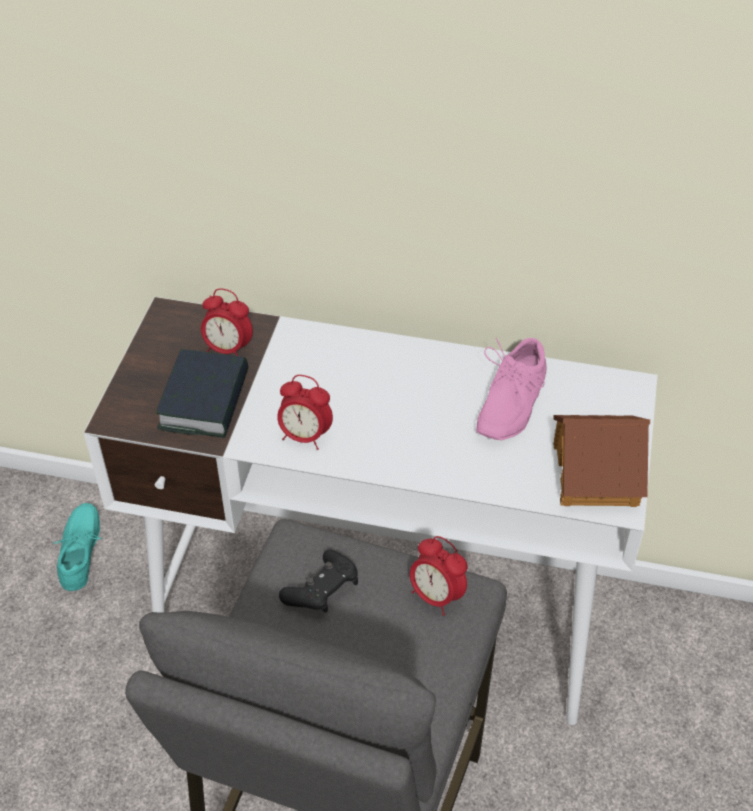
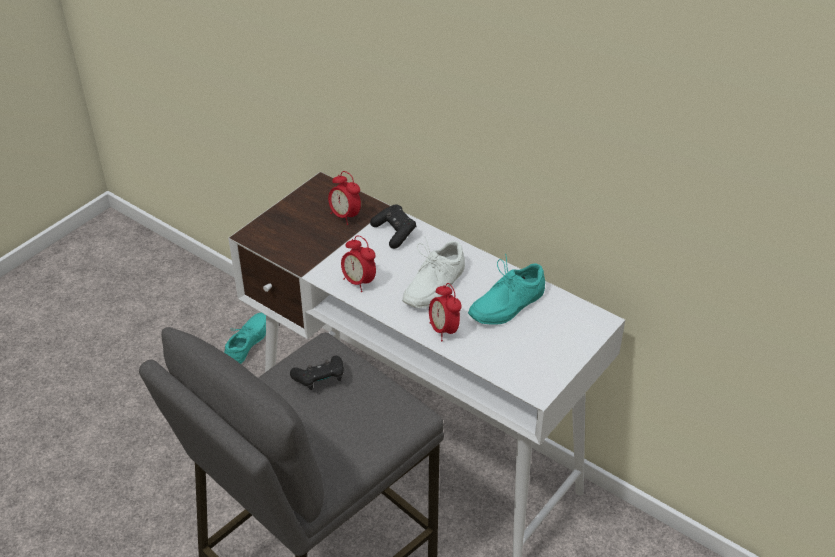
camera: 25 degrees right, 5 degrees down
(205, 401) = (311, 242): book -> none
(308, 352) = (394, 233): none -> black game controller
(401, 409) = (431, 285): none -> white shoe
(436, 596) = (389, 408): alarm clock -> alarm clock (444, 330)
(507, 403) = (504, 304): pink shoe -> turquoise shoe
(597, 473) = (536, 366): toy house -> none

